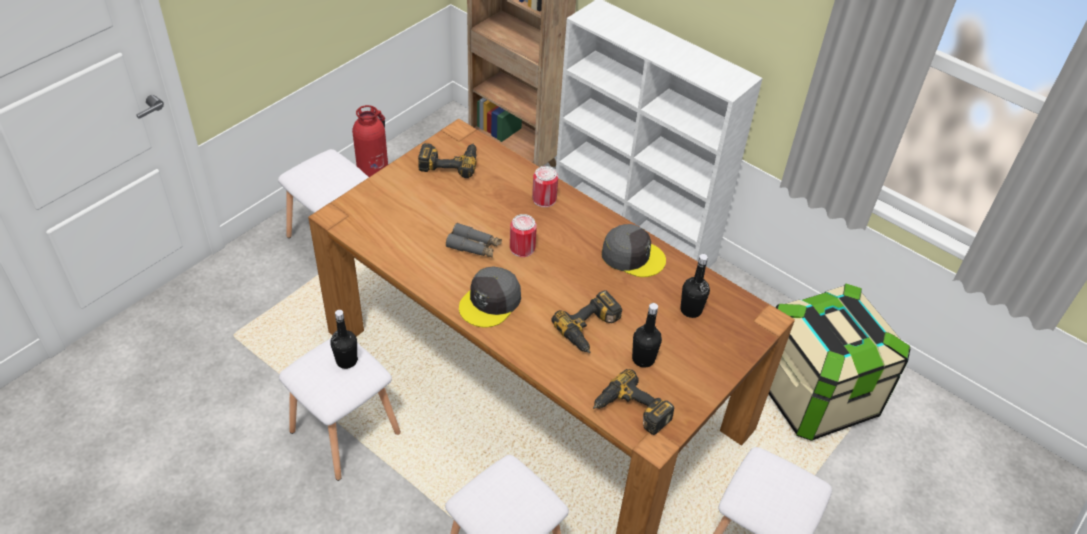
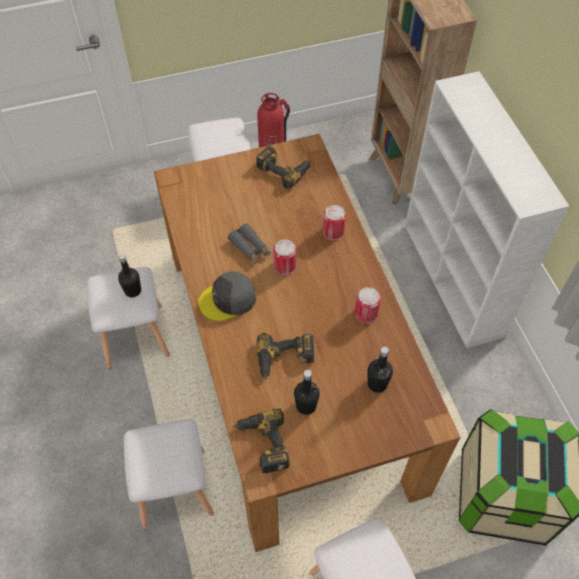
camera: 35 degrees right, 10 degrees up
(632, 256) = (366, 313): grey cap -> can

